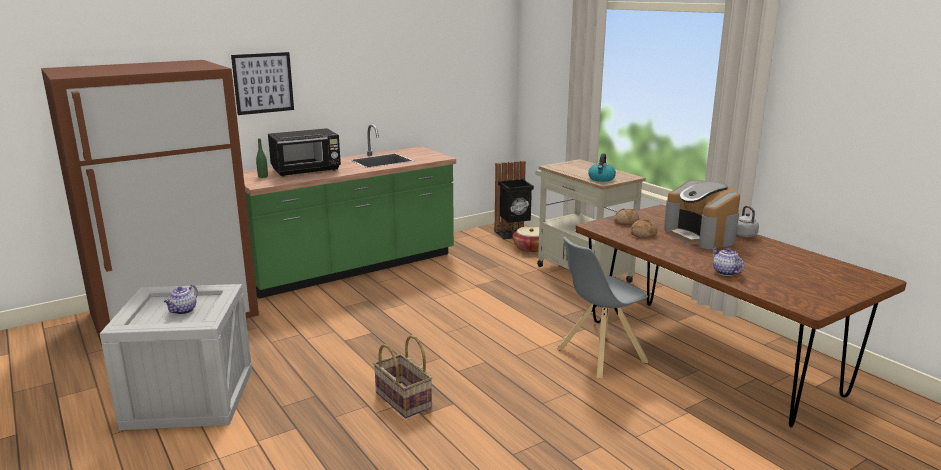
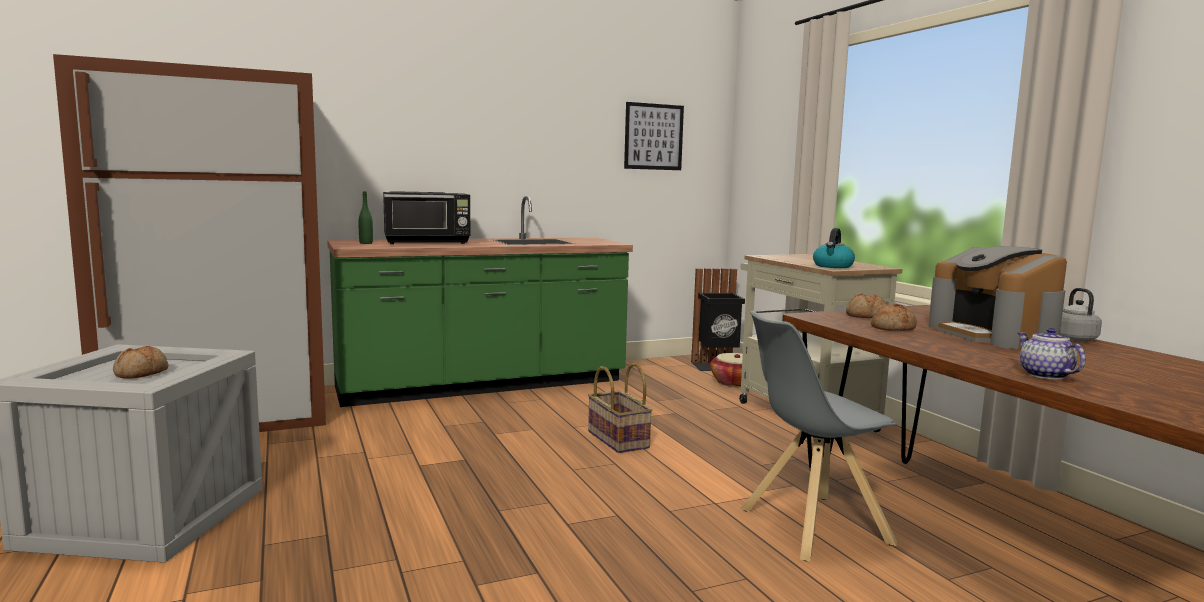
camera: 10 degrees right, 10 degrees down
(183, 311) = (141, 373): teapot -> bread
(263, 83) = (386, 129): picture -> picture (653, 137)
(402, 400) = (455, 558): basket -> basket (616, 440)

